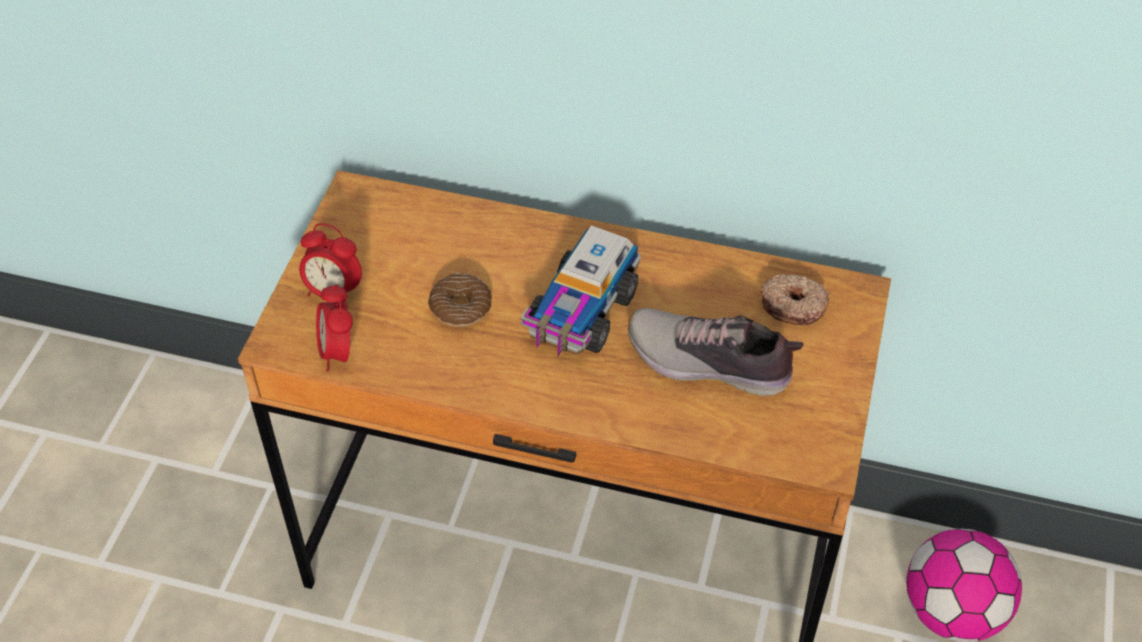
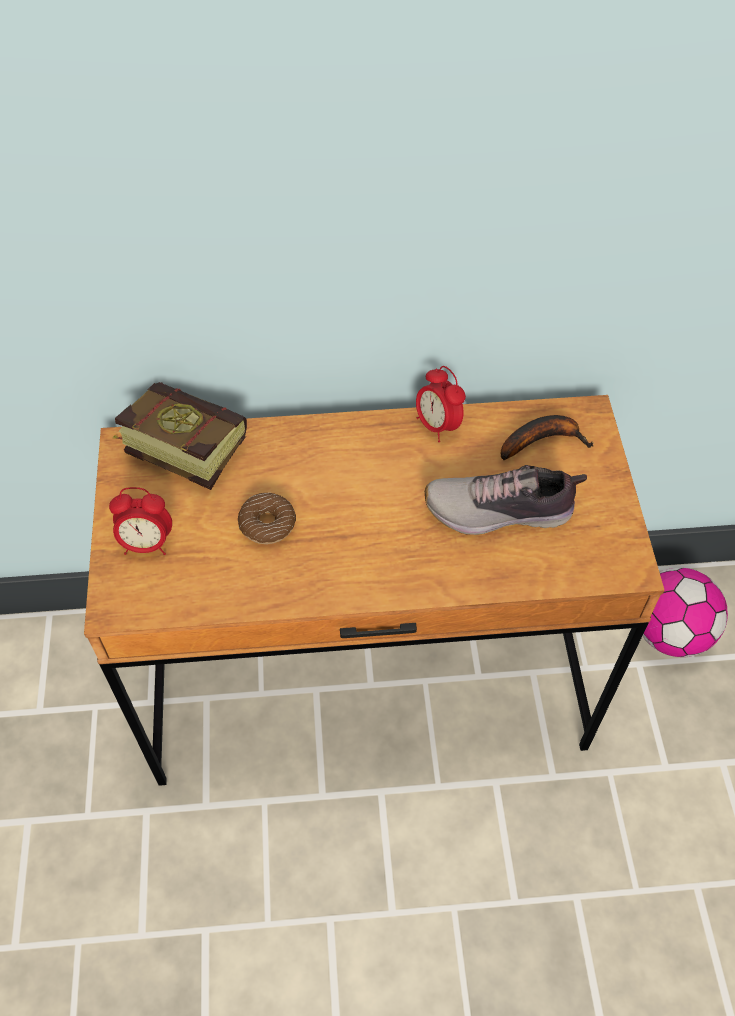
camera: 20 degrees left, 5 degrees up
(338, 352) = (176, 599): alarm clock -> alarm clock (437, 425)
(403, 209) = (177, 448): none -> book
(581, 313) = (374, 498): toy truck -> none
(793, 305) = (543, 440): donut -> banana

